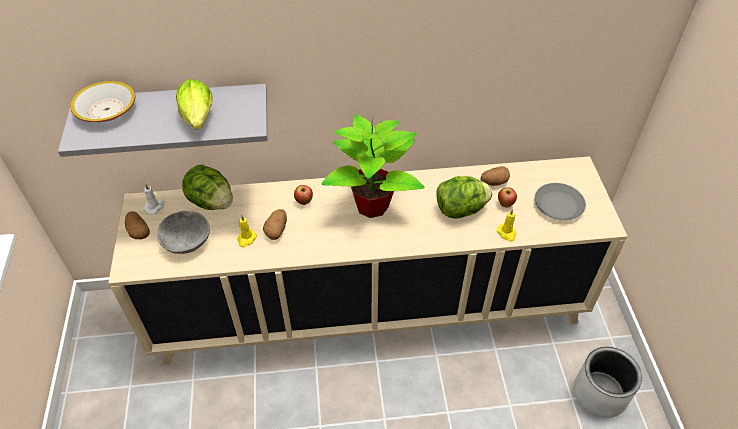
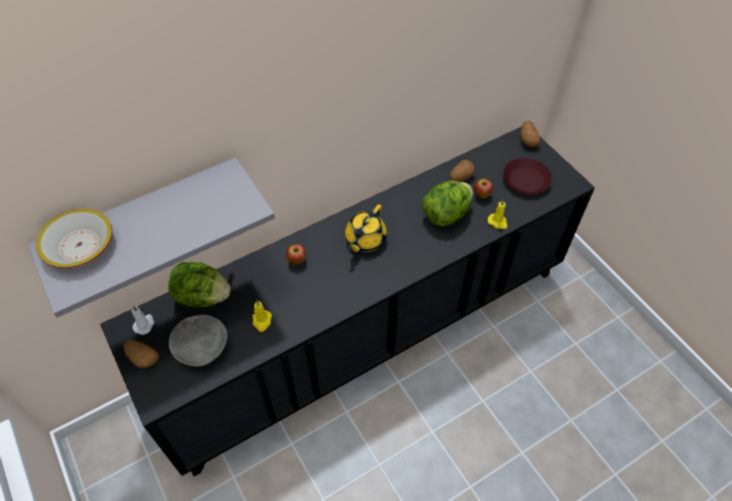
camera: 25 degrees left, 5 degrees up
(198, 120) = (192, 221): lettuce -> none
(277, 230) = (287, 300): potato -> potato (527, 140)
(368, 308) = (365, 335): beige cabinet -> black cabinet
(373, 205) = (365, 239): potted plant -> yellow teapot
(559, 205) = (526, 179): grey plate -> brown plate
(600, 393) = (595, 329): grey planter -> none

